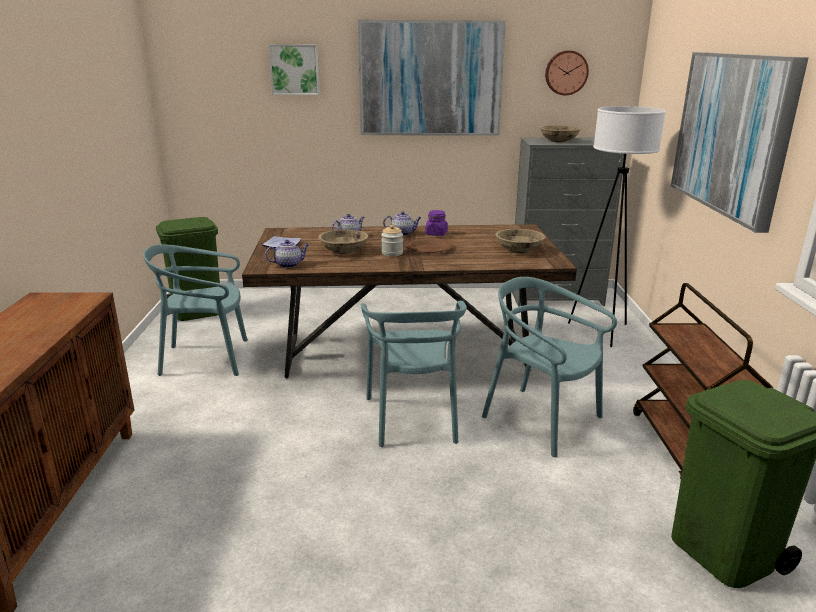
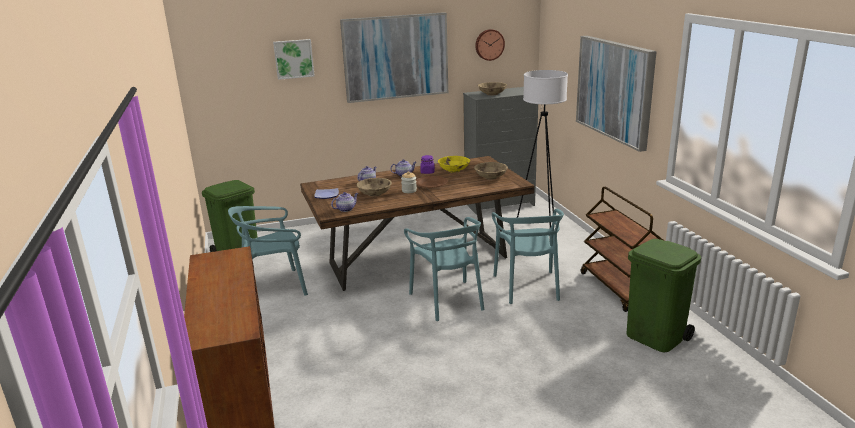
camera: 15 degrees left, 0 degrees up
(473, 236) = (454, 170): none -> yellow bowl
(541, 420) = (528, 287): turquoise chair -> turquoise chair turned 120 degrees counterclockwise

